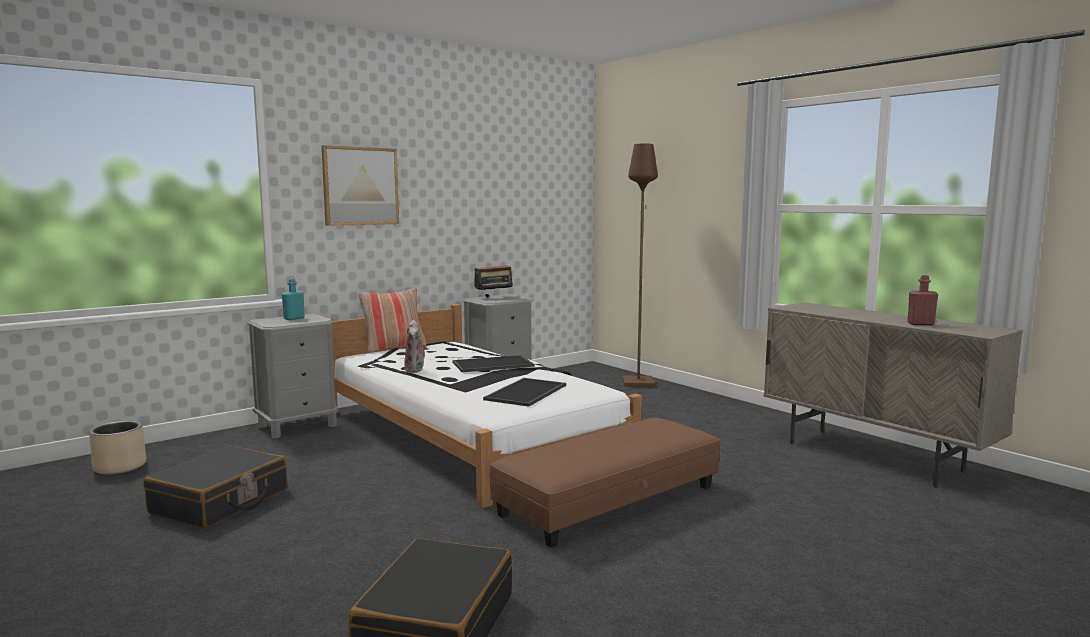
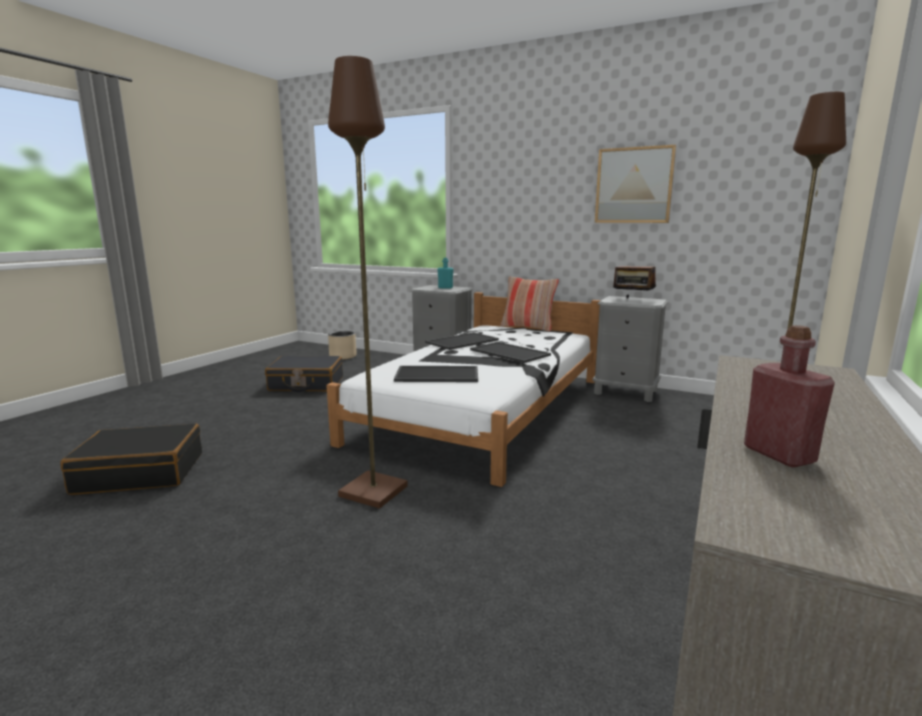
camera: 65 degrees right, 5 degrees up
(360, 186) = (519, 184): picture -> picture (634, 185)
(415, 370) = (462, 341): plush toy -> tray
(609, 501) = (375, 491): brown ottoman -> brown floor lamp

